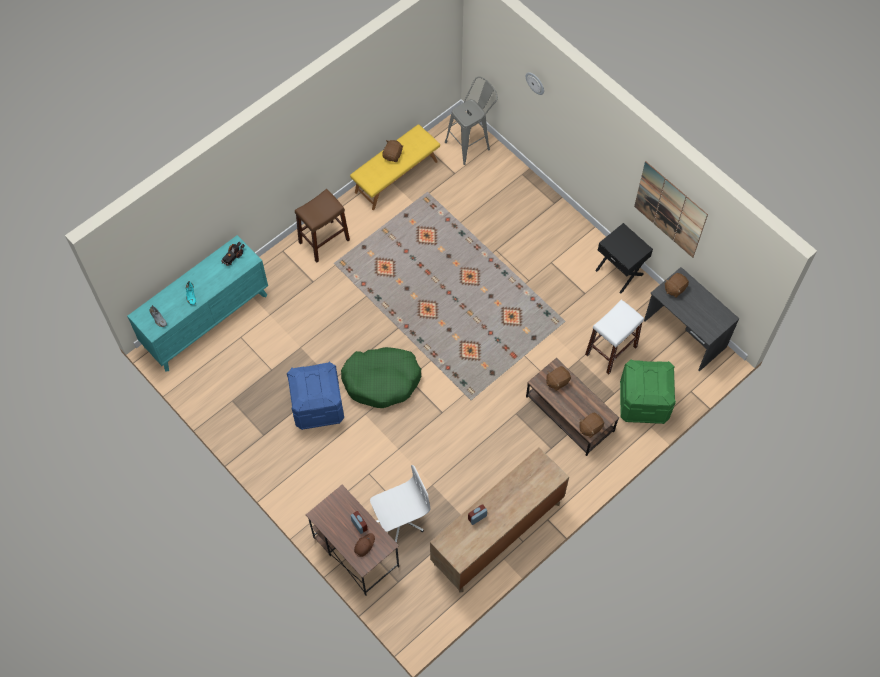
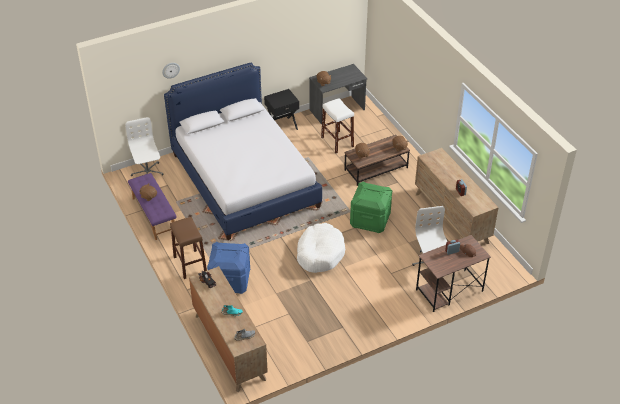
camera: 75 degrees left, 20 degrees down
(206, 320) = (229, 346): turquoise dresser -> brown dresser
(317, 406) = (328, 292): blue storage box -> blue storage box (230, 281)
(381, 380) = (320, 253): green dog bed -> white dog bed
(396, 176) = (153, 215): yellow bench -> purple bench
(471, 143) = (147, 172): grey stool -> white office chair
(491, 256) = (244, 180): none -> bed
(644, 402) = (378, 136): green storage box -> green storage box (370, 220)
(670, 209) = (290, 44): picture -> none

